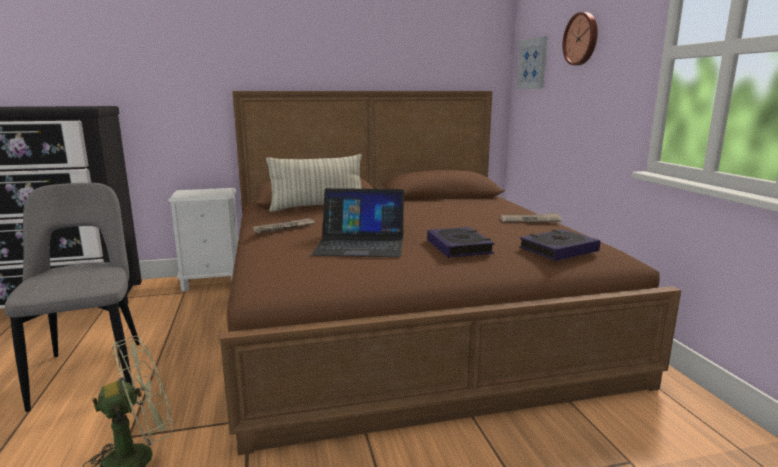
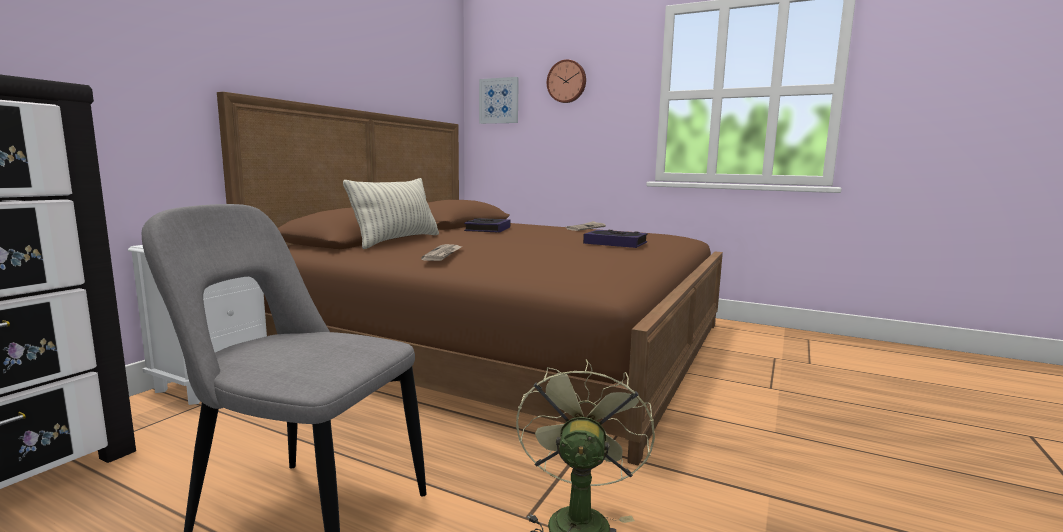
camera: 50 degrees left, 5 degrees down
(360, 244) = (556, 252): laptop -> none
(558, 250) = (660, 237): book -> book (487, 229)

